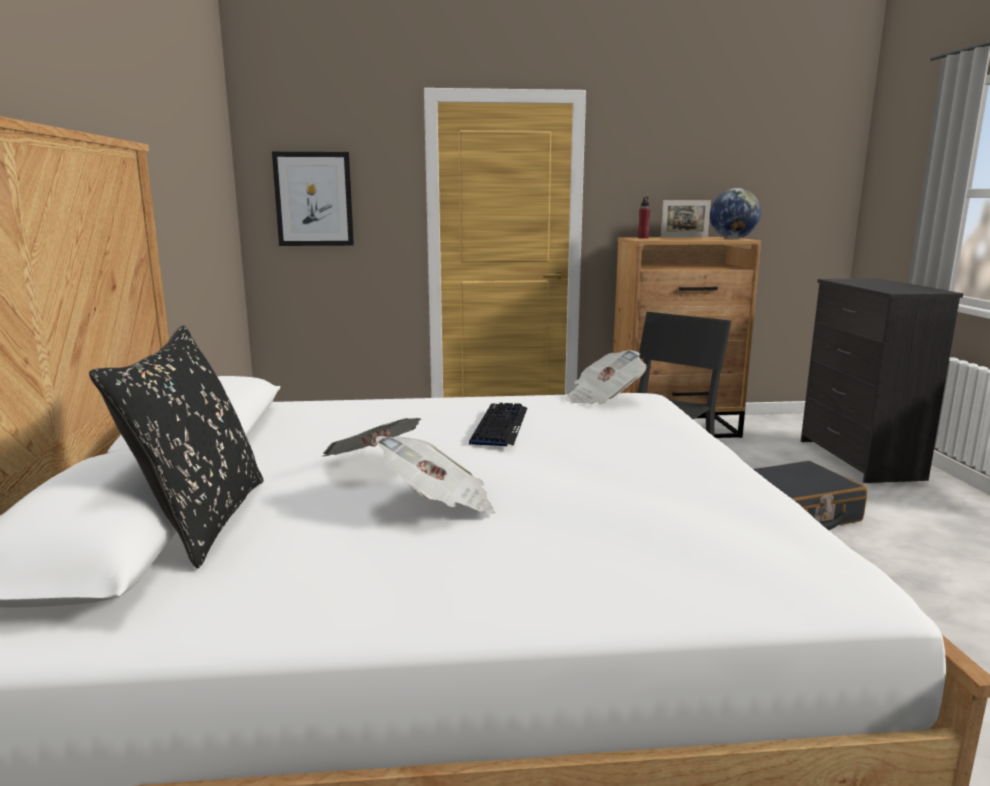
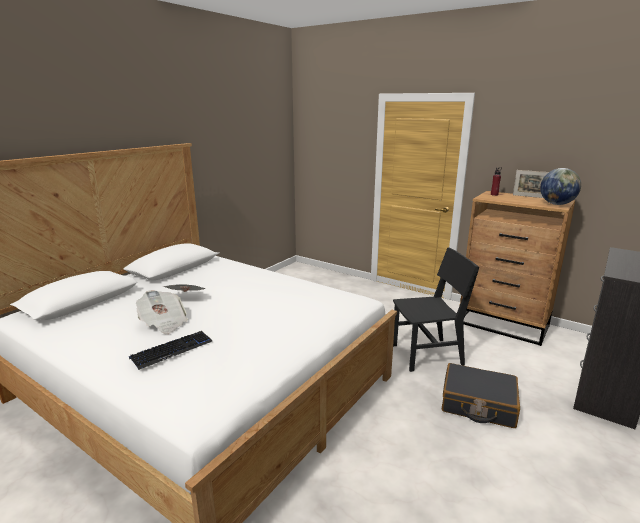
camera: 40 degrees right, 5 degrees up
(200, 521) = (107, 303): black pillow -> none
(314, 199) = (324, 152): picture -> none
(500, 426) = (259, 296): keyboard -> keyboard (172, 350)
(603, 398) = (337, 296): newspaper -> none

